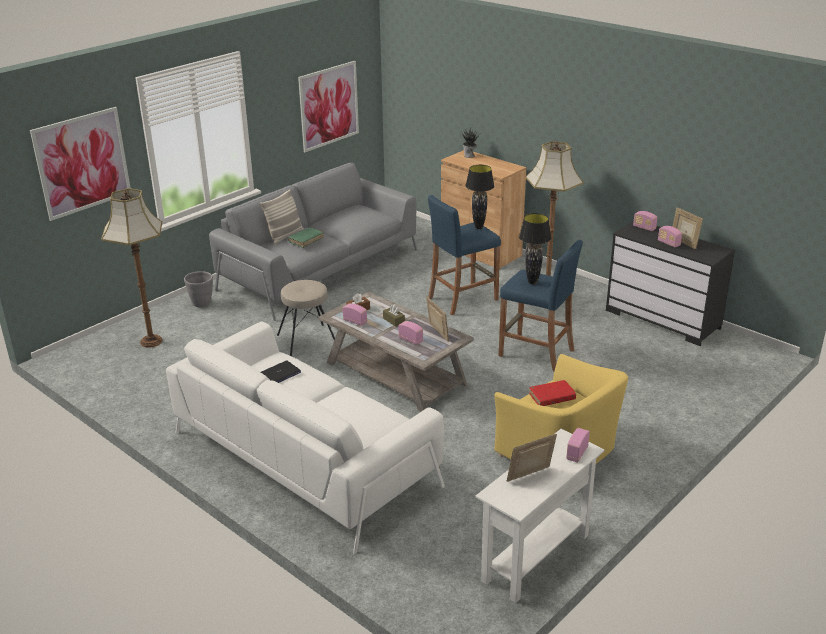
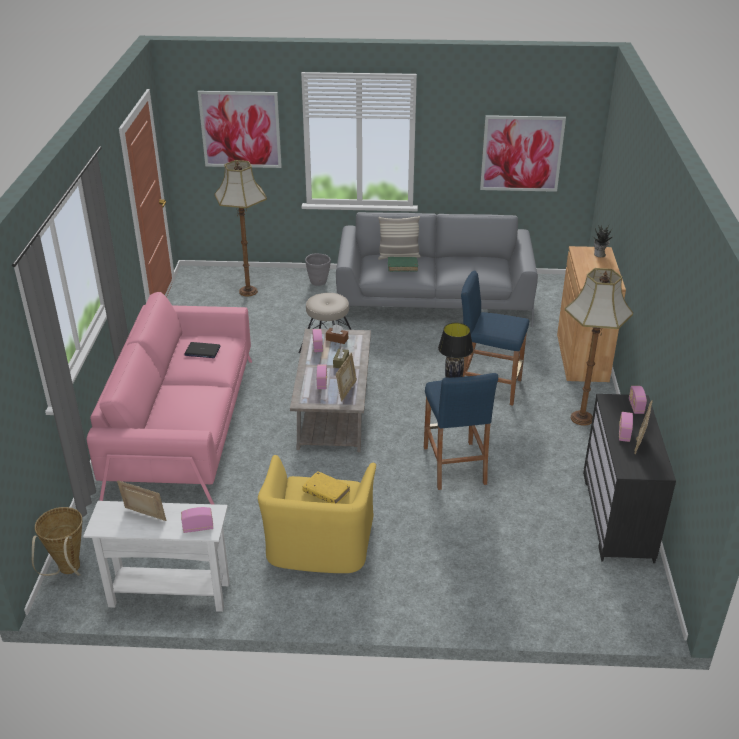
camera: 50 degrees right, 5 degrees up
(304, 458) = (183, 424): white sofa -> pink sofa
(437, 612) = (68, 571): none -> basket
(479, 227) = (515, 324): black table lamp -> none
(552, 397) = (326, 492): red book -> yellow book

